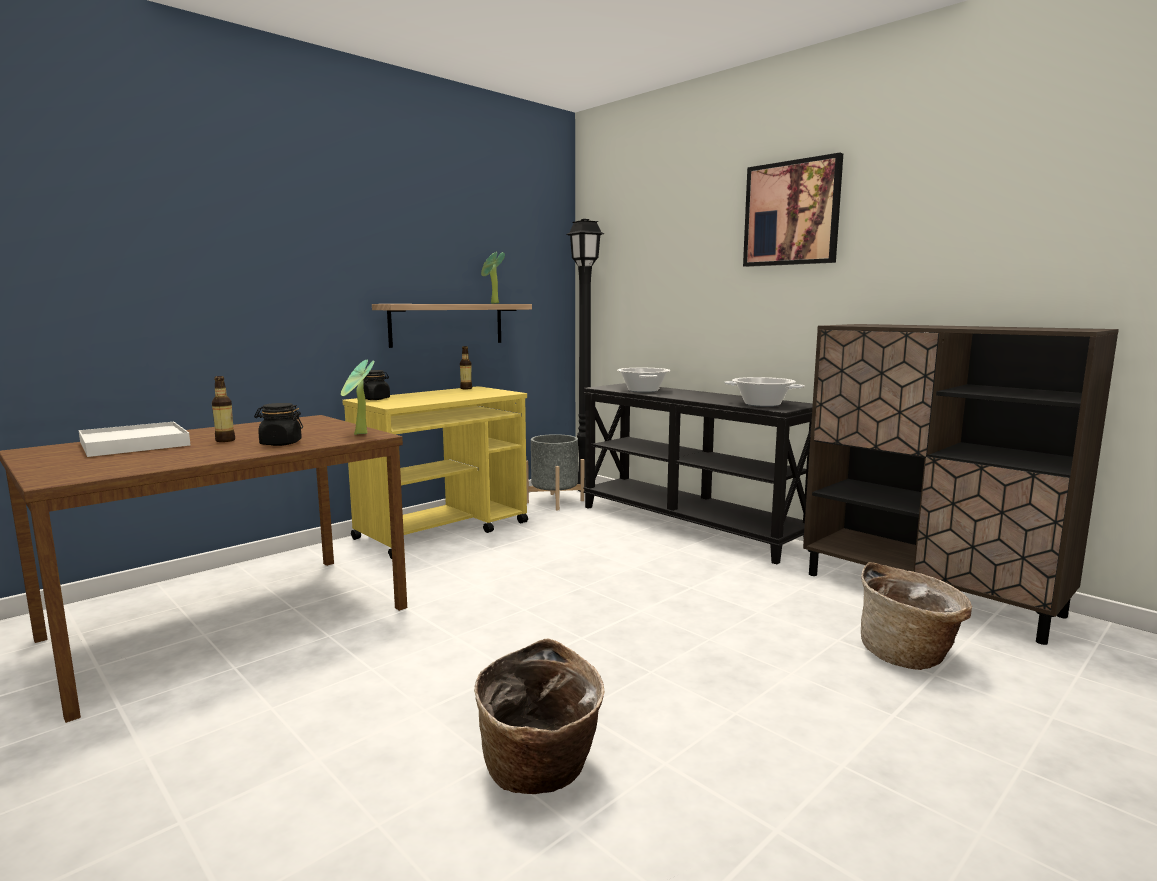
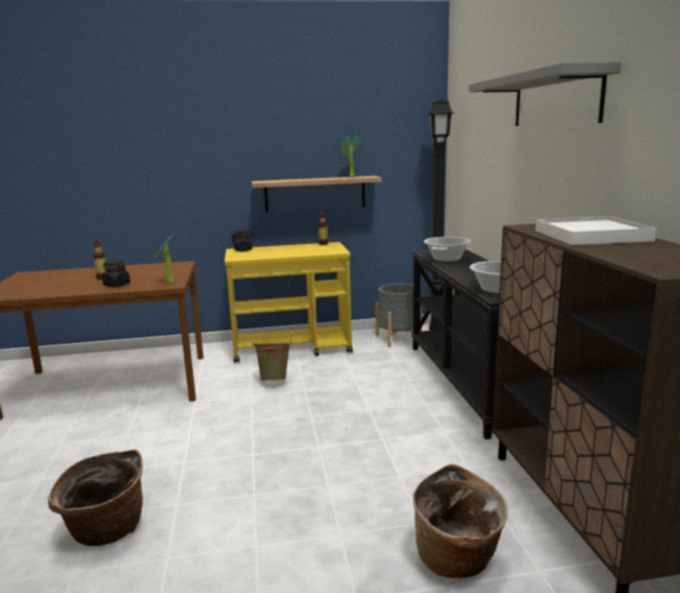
camera: 35 degrees right, 5 degrees up
(134, 444) = (65, 275): white tray -> white tray (590, 236)
(478, 564) = (274, 380): none -> green bucket
(792, 213) = (555, 99): picture -> grey shelf

